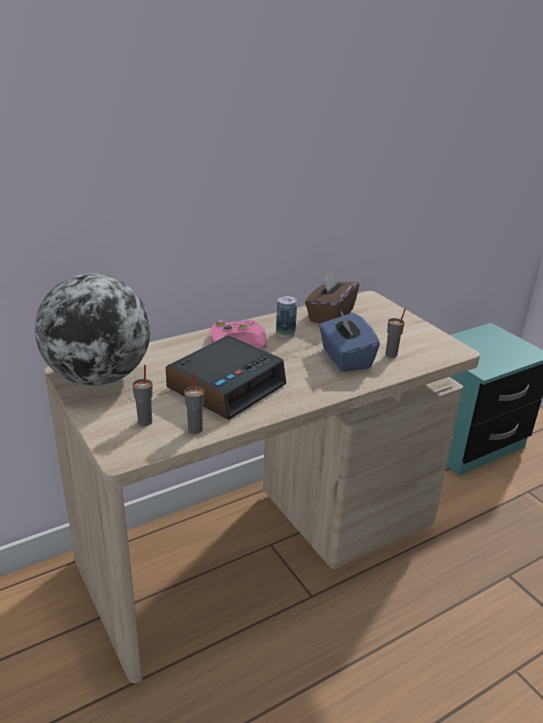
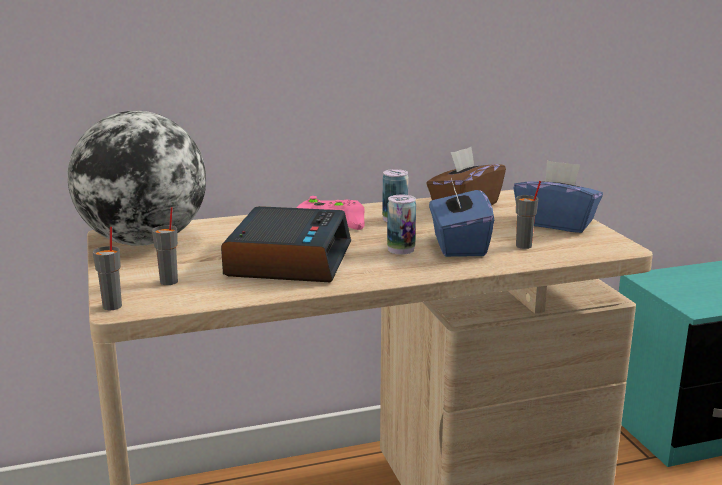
camera: 15 degrees right, 10 degrees down
(195, 429) = (224, 293): grey cup -> grey cup (113, 306)
(226, 386) = (288, 259): alarm clock -> alarm clock turned 45 degrees counterclockwise
(306, 367) = (401, 249): none -> can
(403, 328) = (556, 223): none -> blue tissue box

